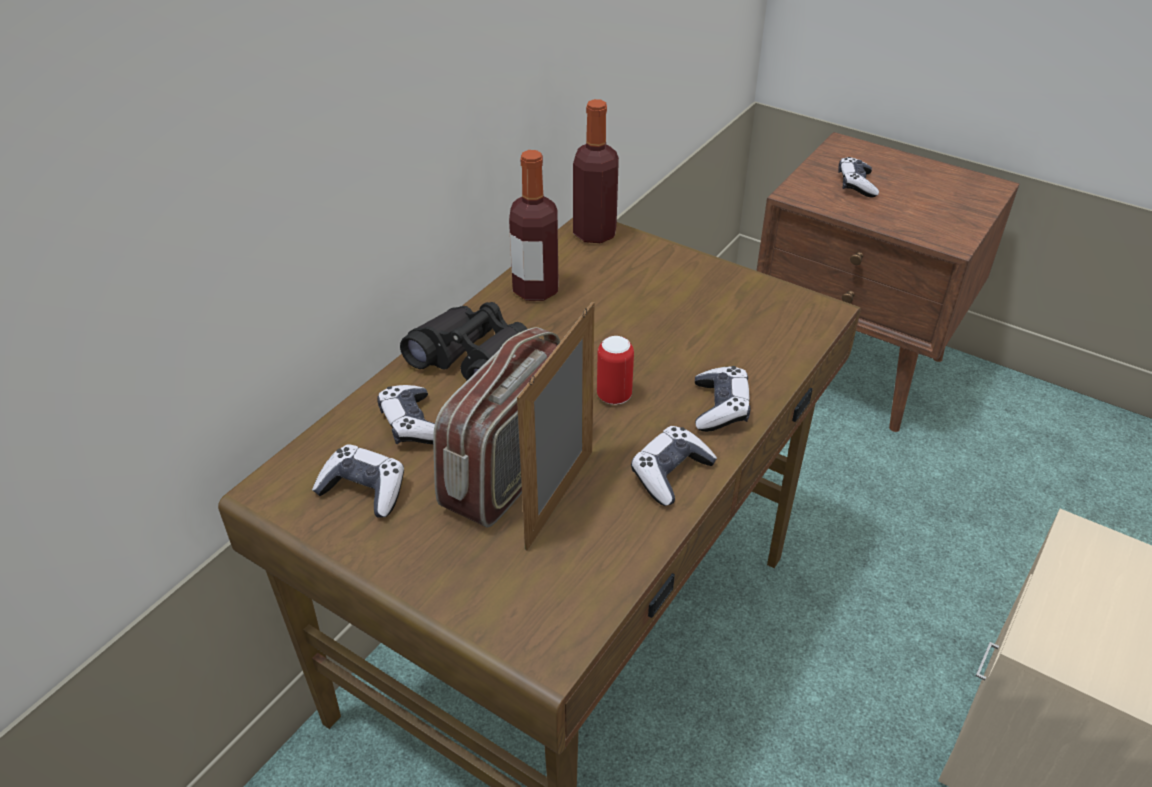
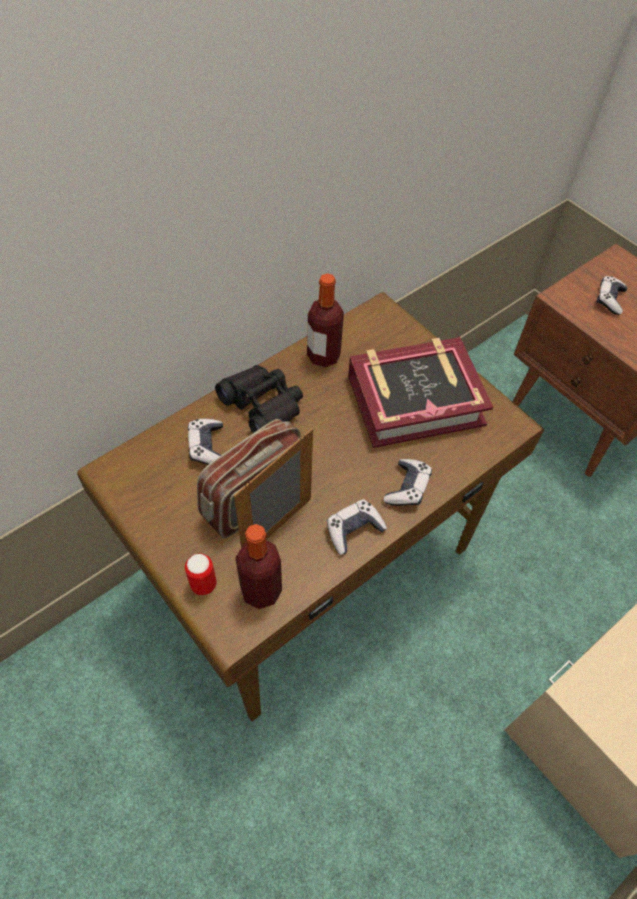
camera: 15 degrees right, 15 degrees up
(364, 490) = (162, 488): game controller -> none
(594, 233) = (382, 316): bottle -> bottle (261, 590)
(614, 396) = (341, 459): can -> can (203, 584)
(681, 310) = (415, 399): none -> book

